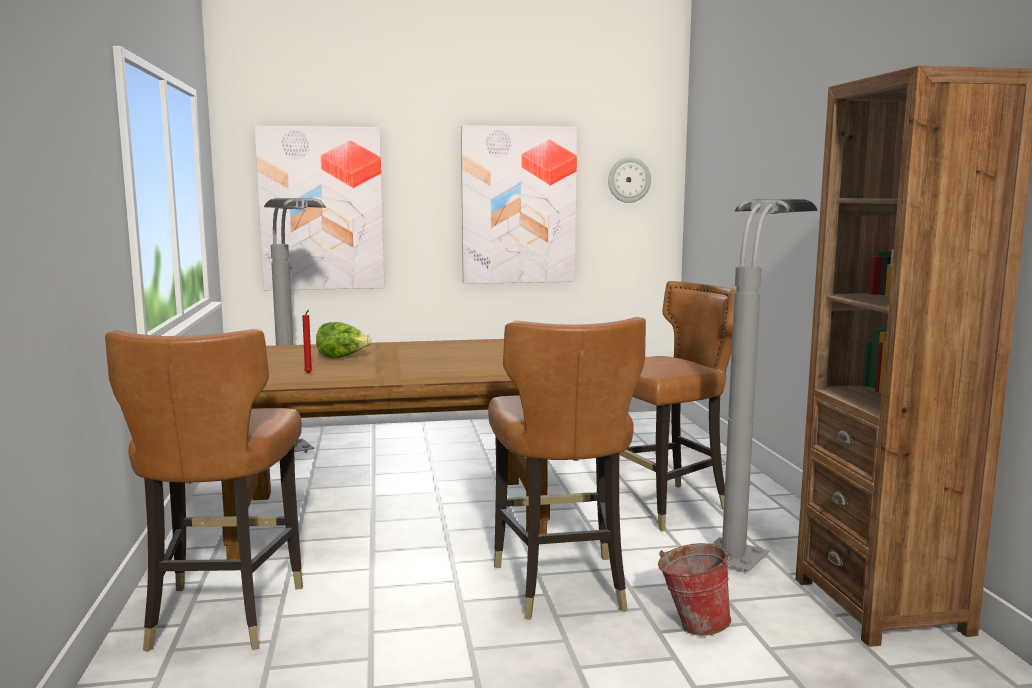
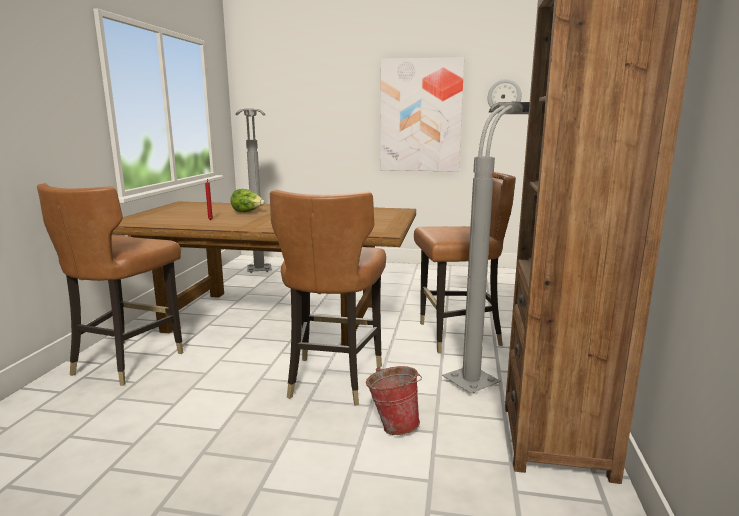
camera: 20 degrees right, 5 degrees up
(321, 209) = (291, 118): picture -> none

